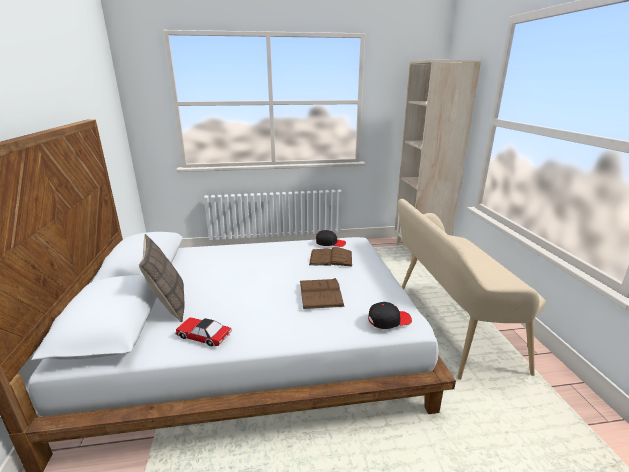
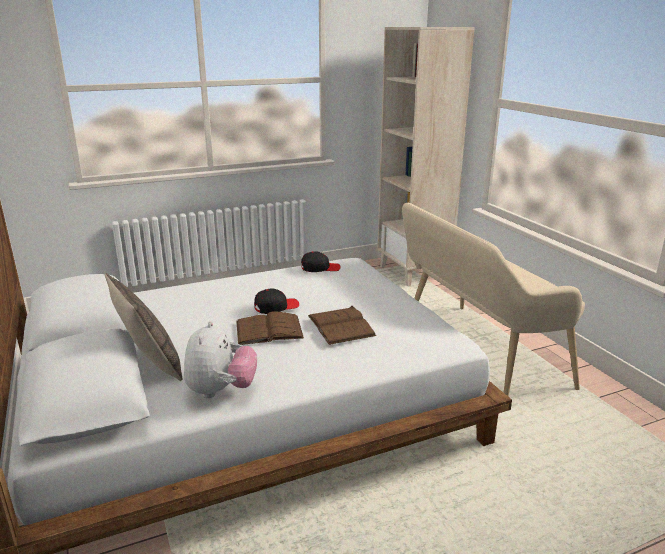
camera: 15 degrees left, 0 degrees up
(204, 336) = (221, 391): toy car -> plush toy
(331, 258) = (330, 286): brown book -> brown book (269, 329)
(389, 320) = (432, 343): black cap -> black cap (276, 307)

